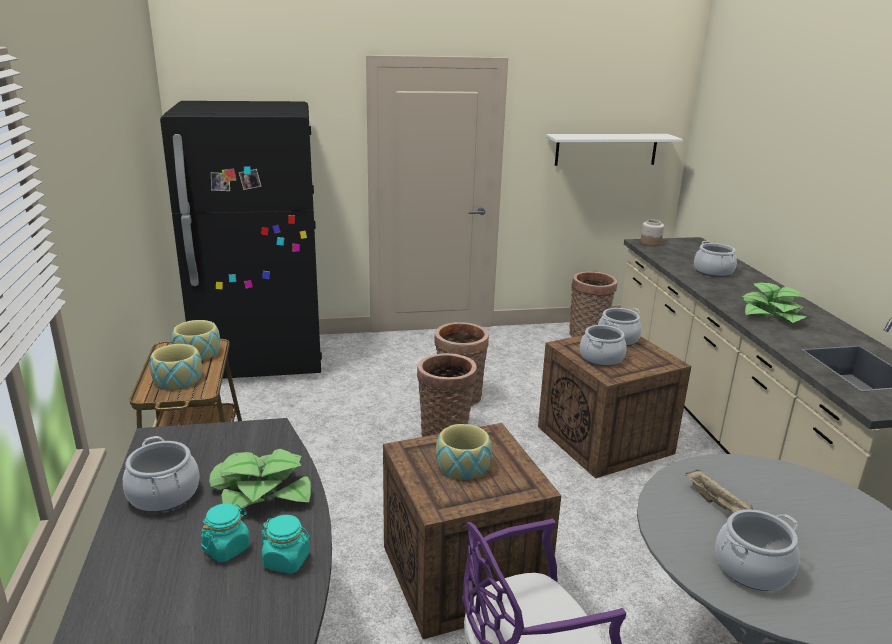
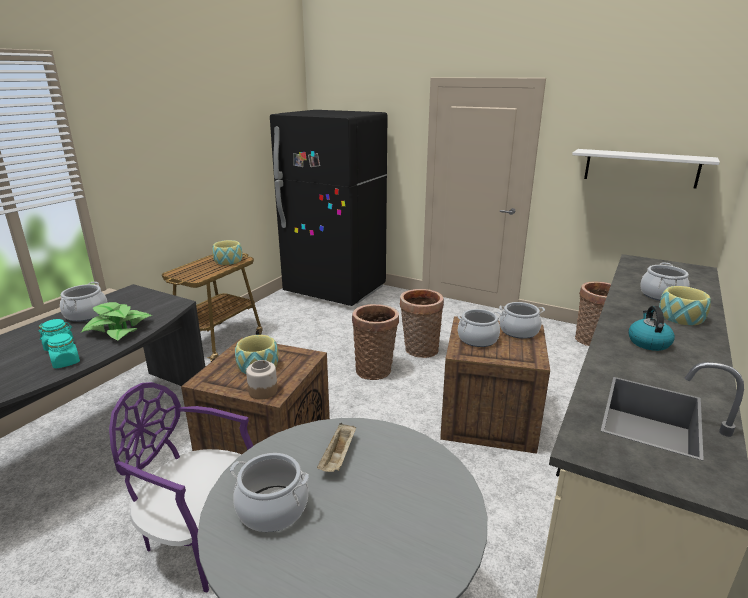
camera: 40 degrees right, 0 degrees up
(178, 379) = (198, 270): bowl -> bowl (681, 317)
(650, 243) = (643, 261): jar -> jar (263, 391)
(771, 314) = (648, 342): potted plant -> kettle

